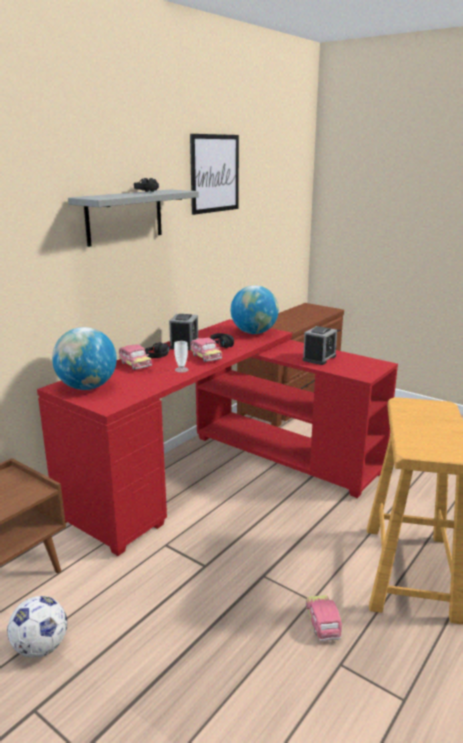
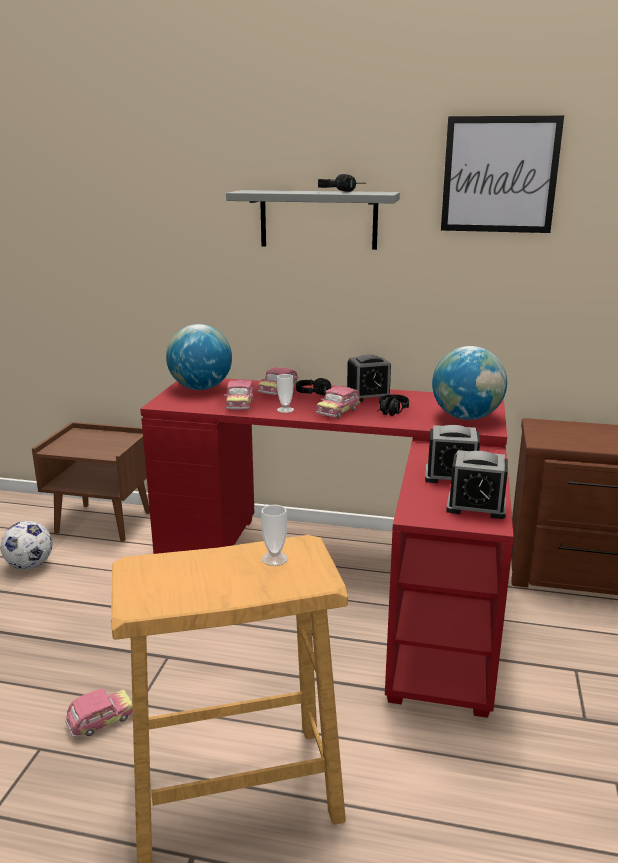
camera: 65 degrees right, 0 degrees up
(150, 381) = (239, 404): none -> toy car
(361, 362) = (476, 506): none -> alarm clock
(416, 412) = (274, 559): none -> cup

